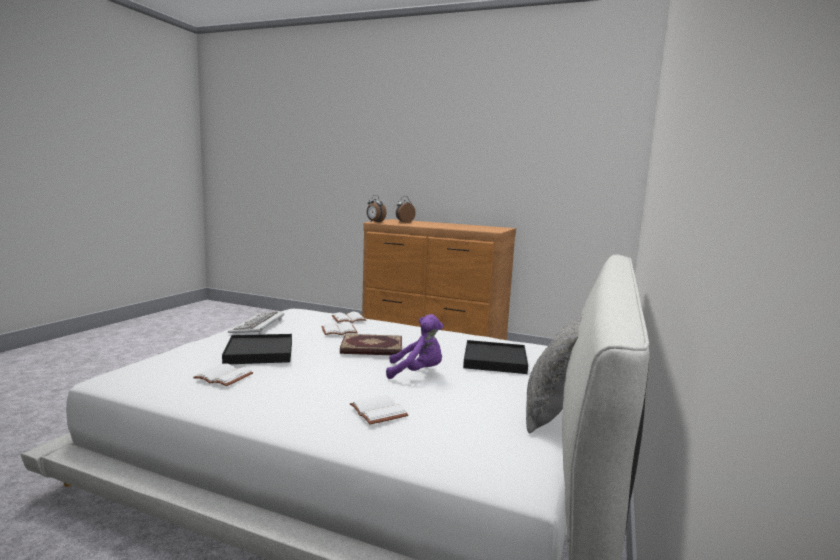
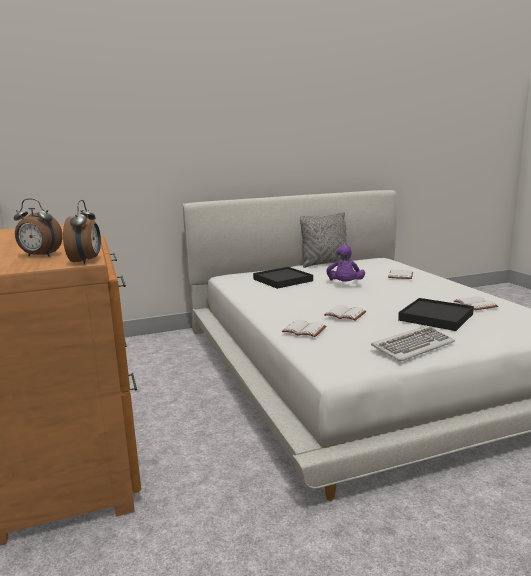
camera: 130 degrees left, 5 degrees up
(372, 348) = (346, 298): book -> none
(417, 373) = (345, 285): purple plush toy -> purple plush toy turned 135 degrees counterclockwise

